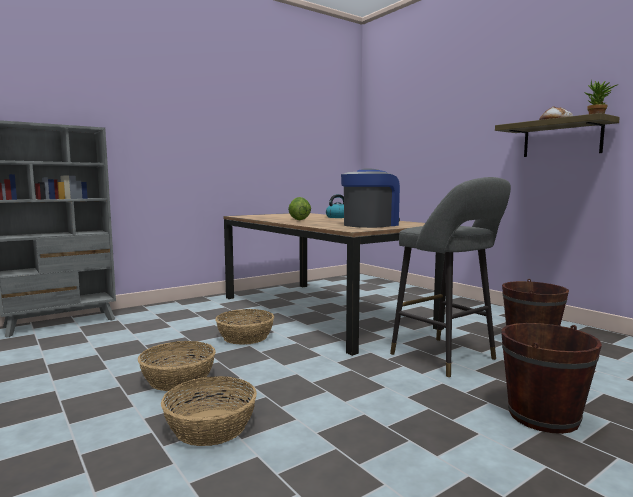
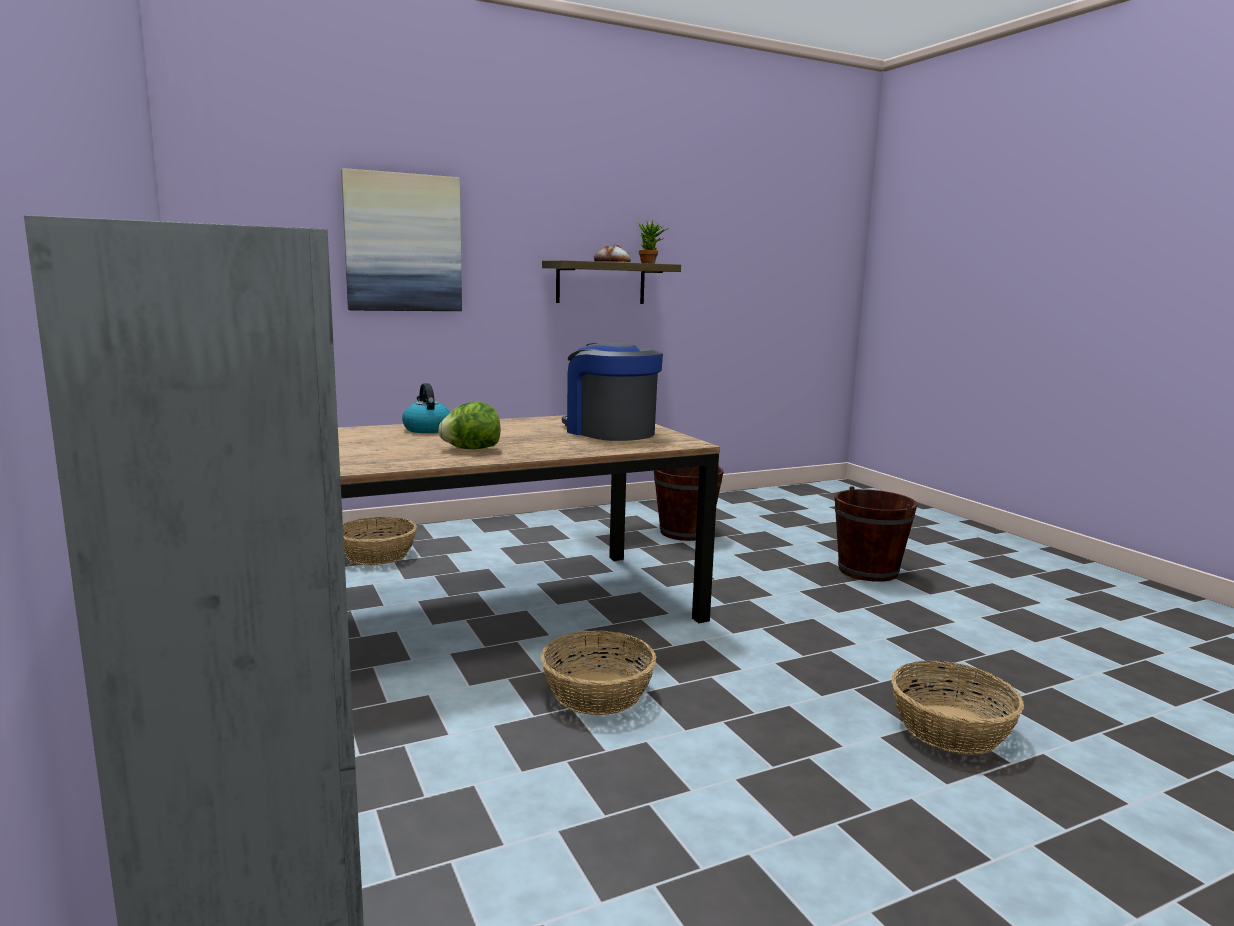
camera: 80 degrees left, 5 degrees up
(178, 379) = (800, 759): basket -> basket (376, 555)
(438, 129) = (403, 243): none -> picture
(447, 358) = (726, 575): grey stool -> none

